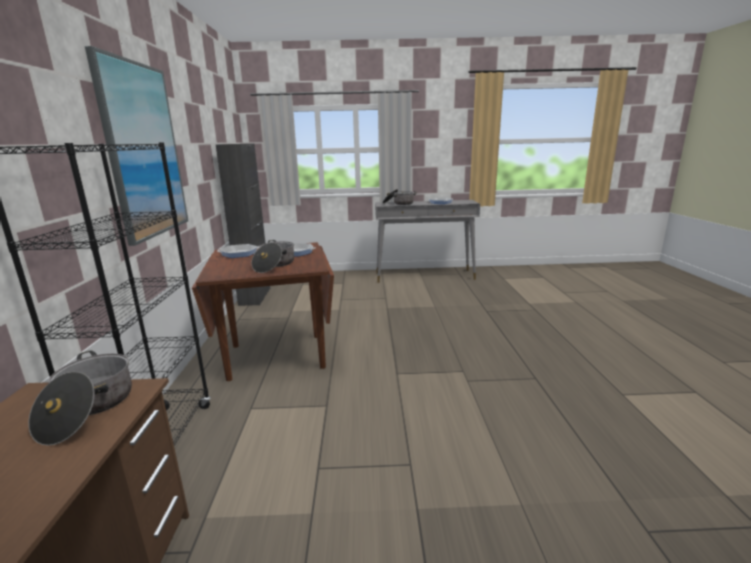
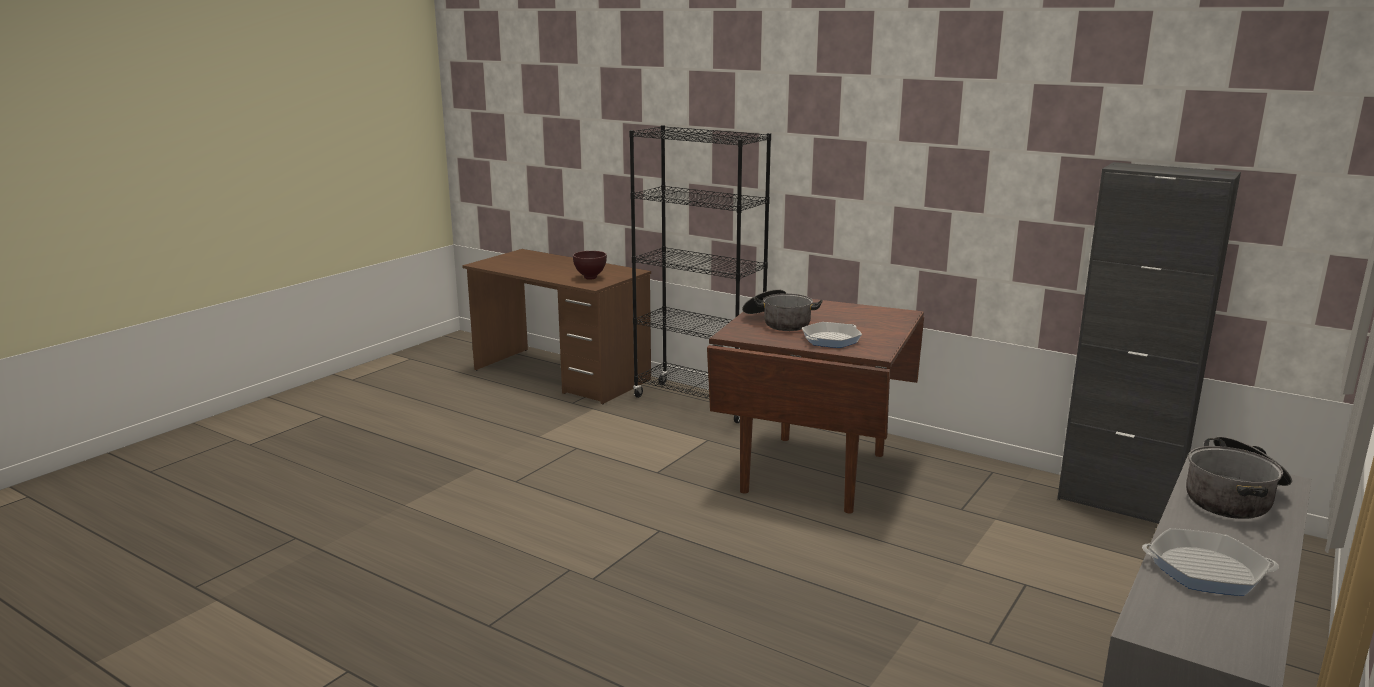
camera: 125 degrees right, 0 degrees up
(88, 409) = (589, 278): cooking pot -> brown bowl
(144, 151) = (864, 148): picture -> none
(239, 254) = (871, 317): frying pan -> none

